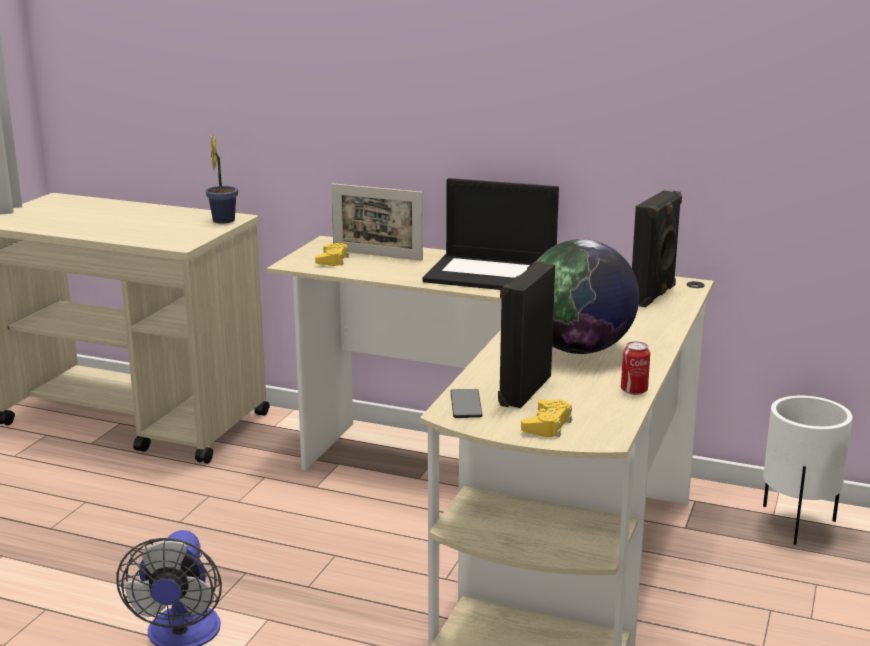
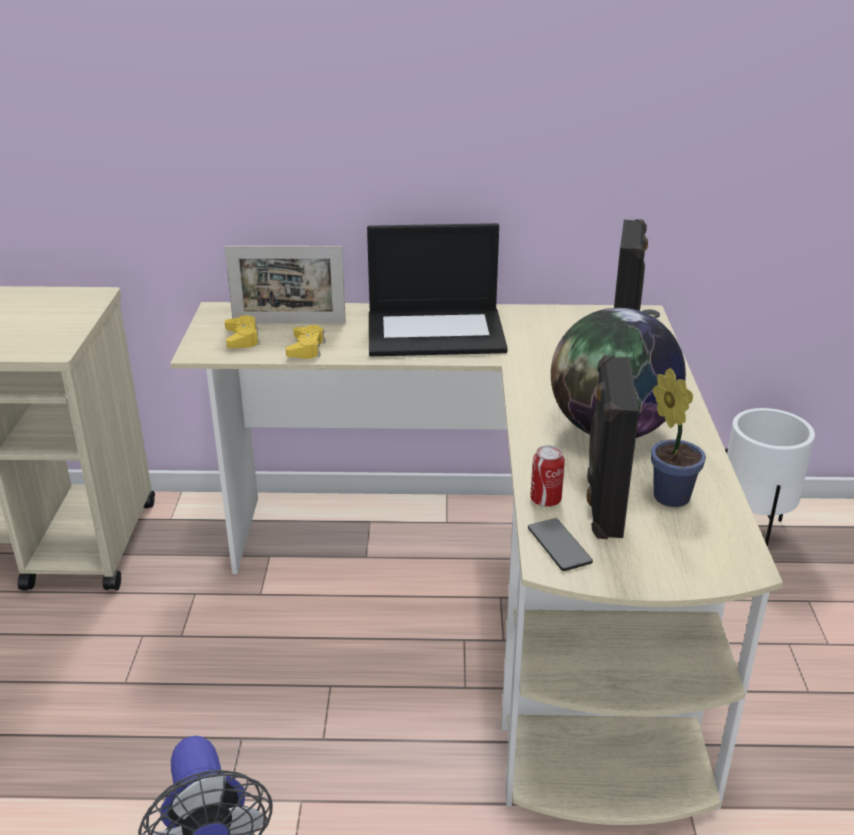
camera: 20 degrees left, 10 degrees up
(224, 219) = (81, 300): potted plant -> potted plant (668, 494)
(547, 425) = (671, 559): yellow game controller -> yellow game controller (306, 348)
(634, 390) = (714, 482): can -> can (545, 500)

